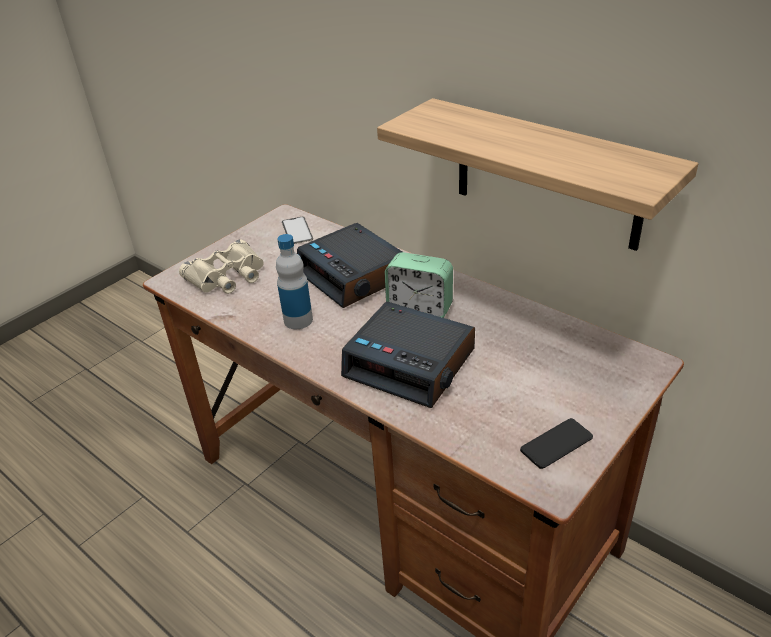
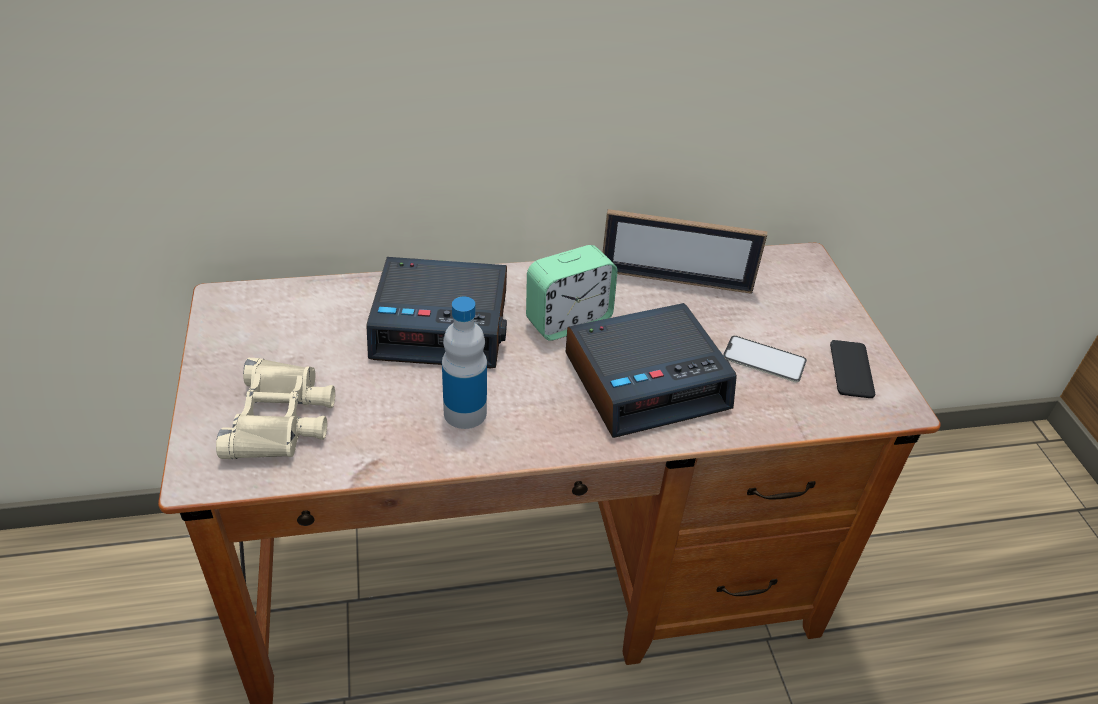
camera: 55 degrees left, 5 degrees up
(297, 231) = (279, 310): phone -> phone (764, 359)
(524, 324) = (675, 280): none -> picture frame
(546, 174) = (659, 100): shelf -> none

